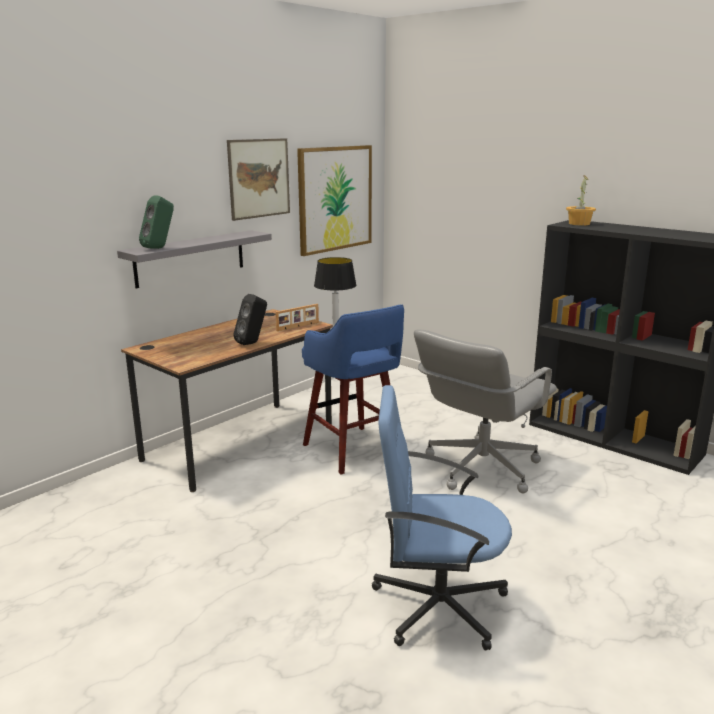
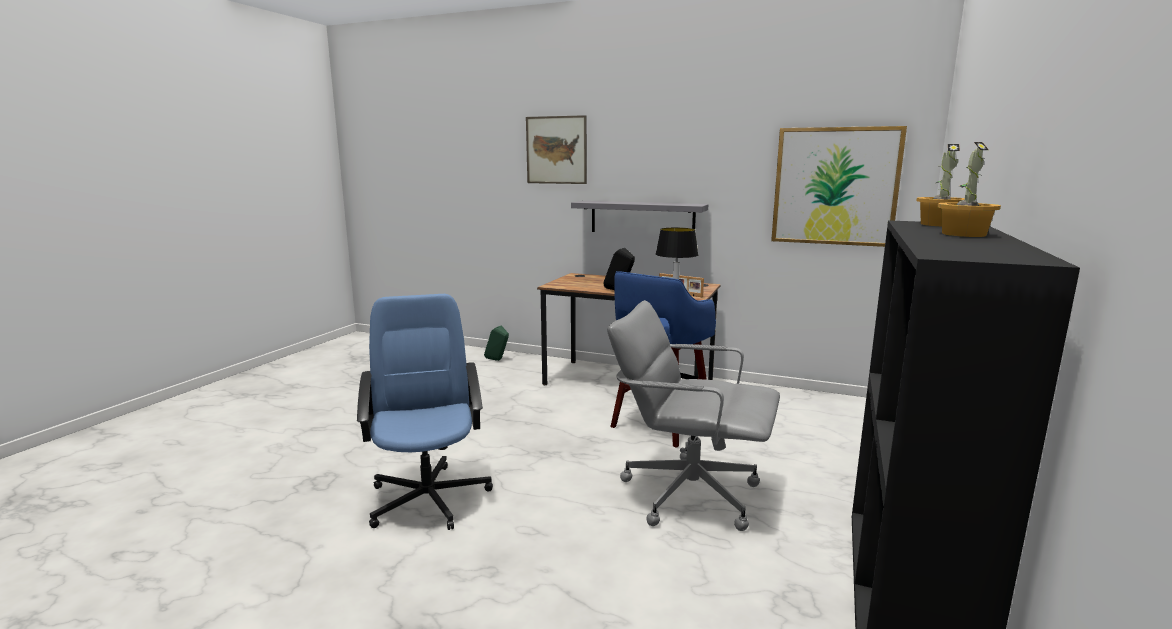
camera: 70 degrees right, 5 degrees down
(160, 248) = (599, 202): green speaker -> green speaker (498, 360)
(259, 178) = (725, 156): picture -> picture (556, 150)
(630, 228) = (963, 234): none -> potted plant

